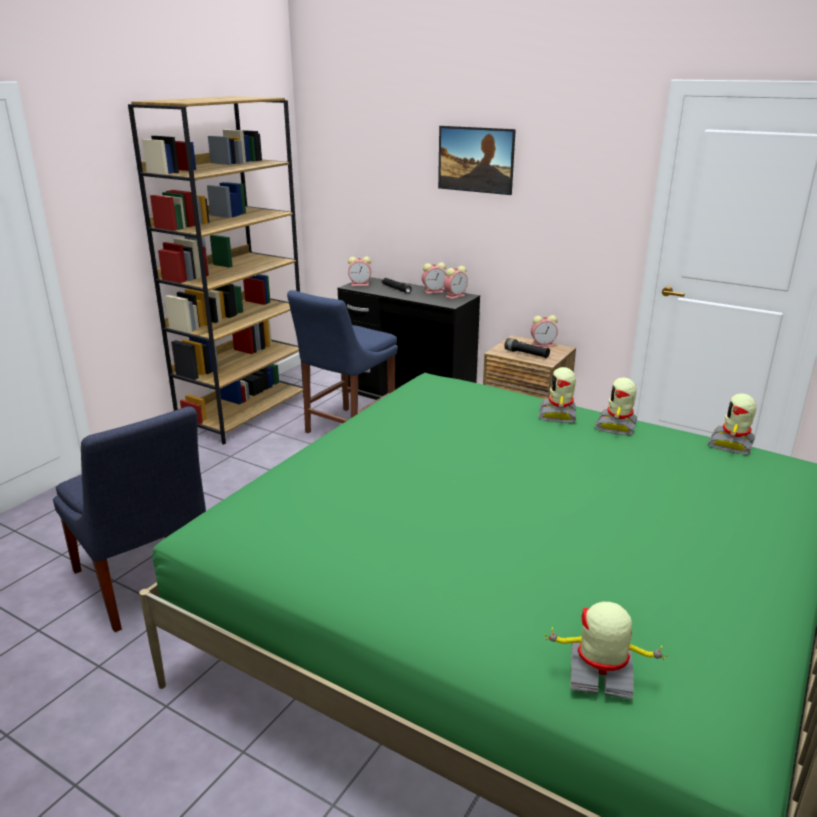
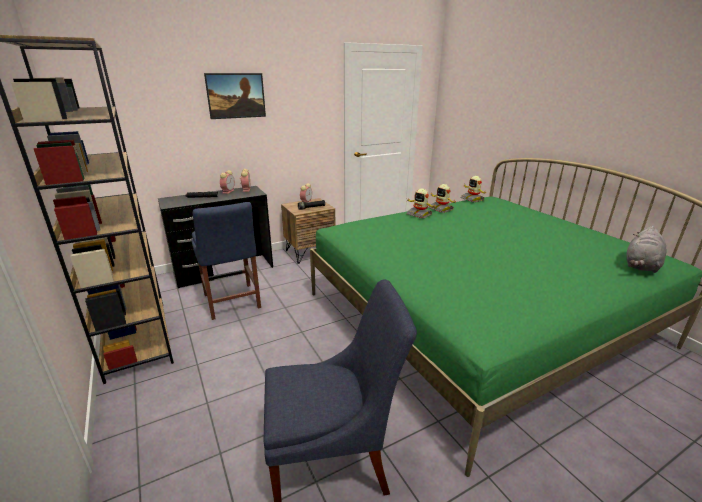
camera: 60 degrees left, 0 degrees up
(360, 284) = (171, 202): alarm clock -> none
(600, 675) = (641, 266): toy robot -> grey plush toy

